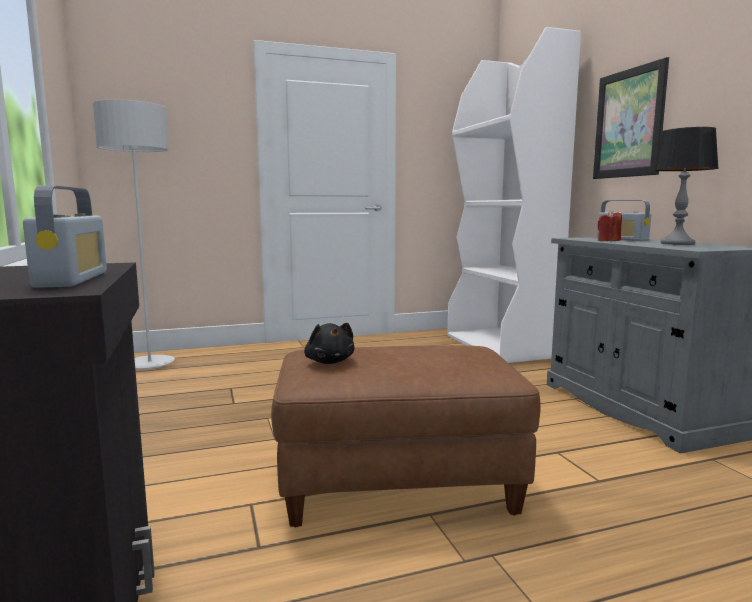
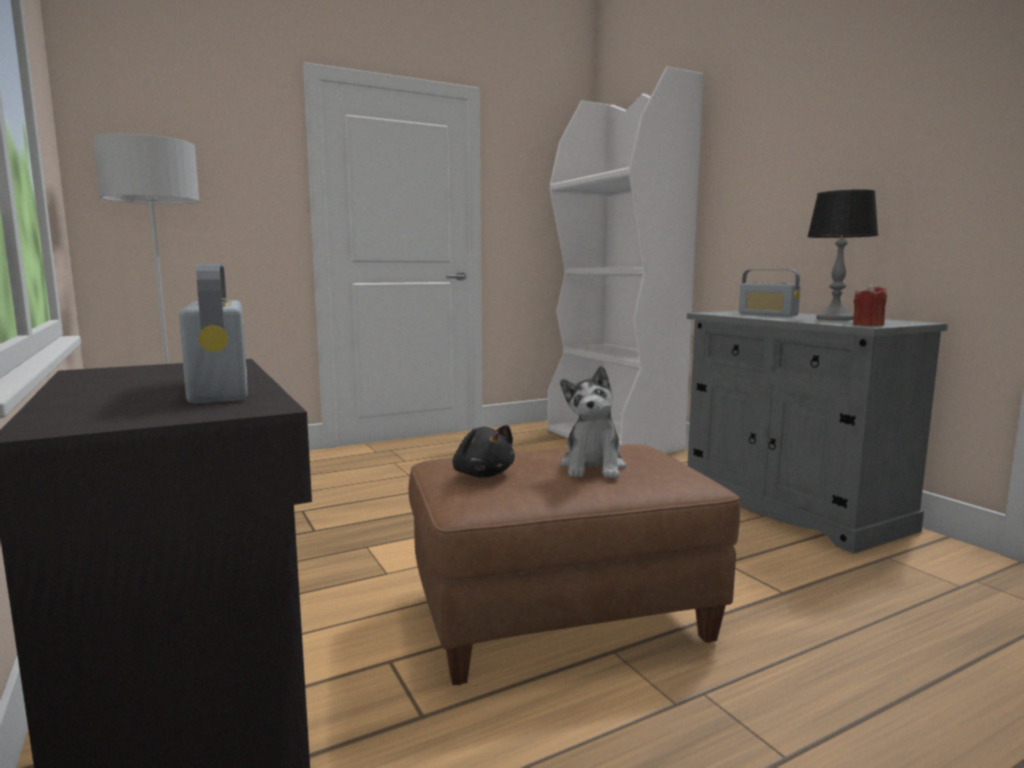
camera: 10 degrees left, 0 degrees up
(421, 360) = (593, 467): none -> plush toy
(608, 241) = (757, 316): red candle -> red candle (868, 325)
(628, 123) = (763, 182): picture -> none

